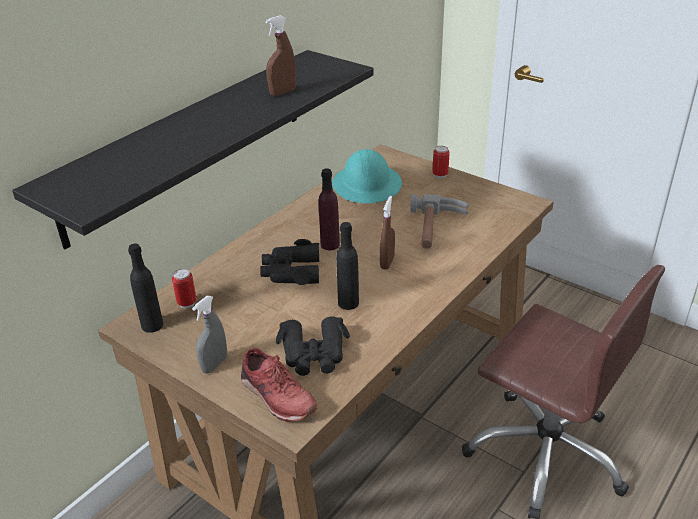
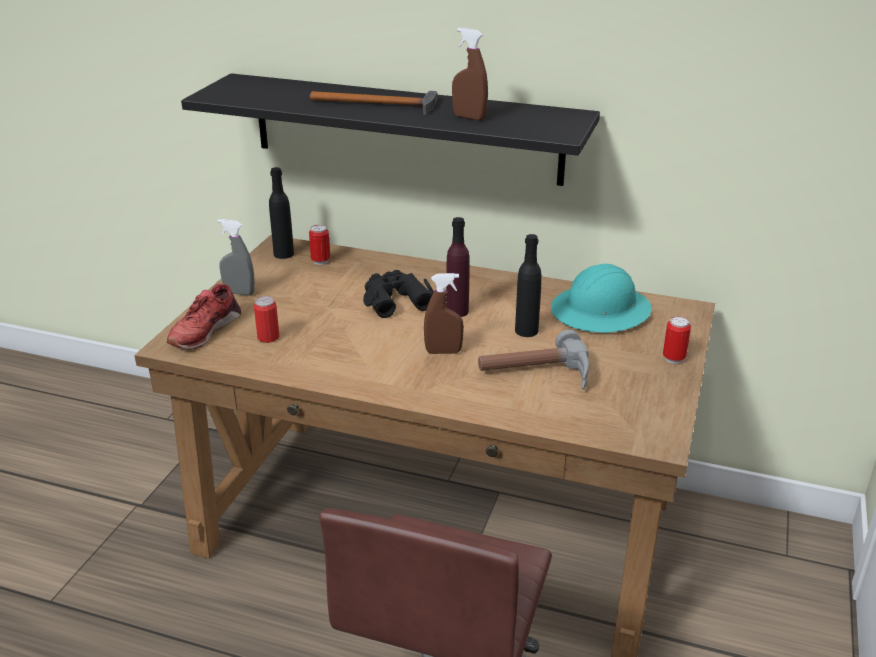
camera: 70 degrees right, 5 degrees down
(211, 122) = (379, 104): none -> hammer
(314, 354) = (268, 337): black binoculars -> can
(348, 303) = (356, 341): black bottle -> black bottle (526, 331)

